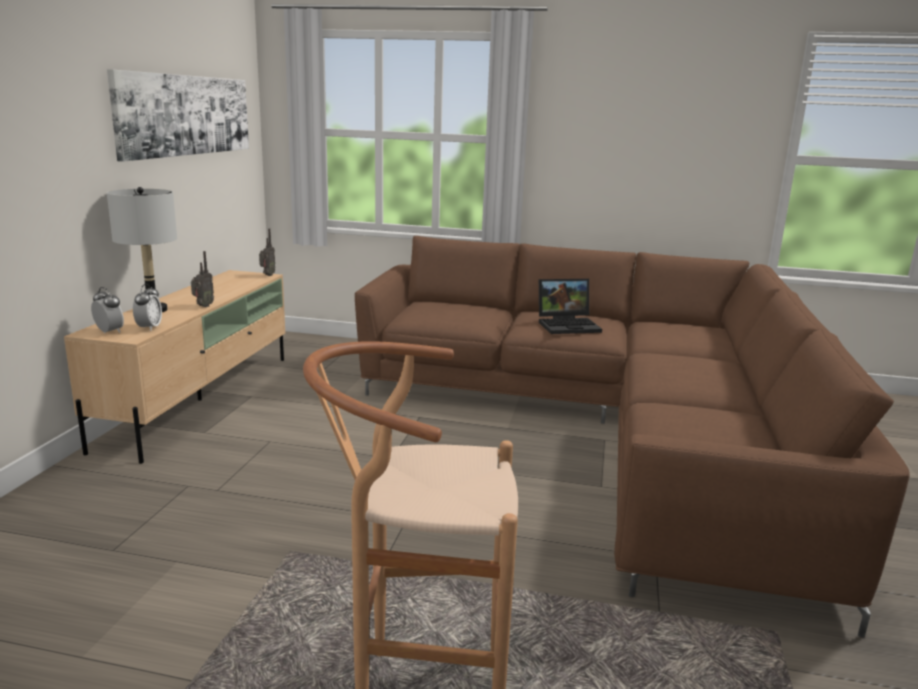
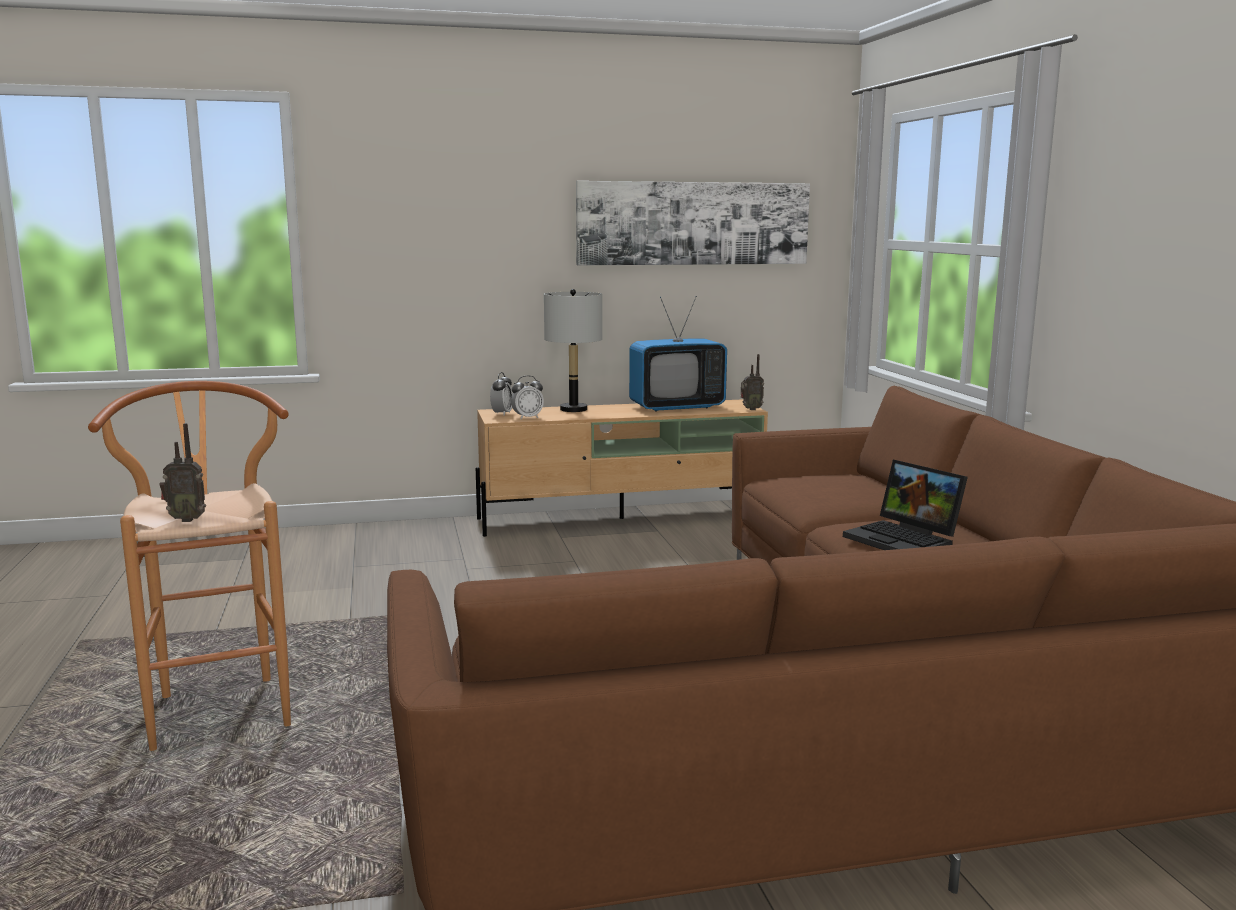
camera: 65 degrees right, 5 degrees down
(203, 306) = (609, 415): radio -> radio (186, 519)
(217, 287) = (676, 407): none -> television

